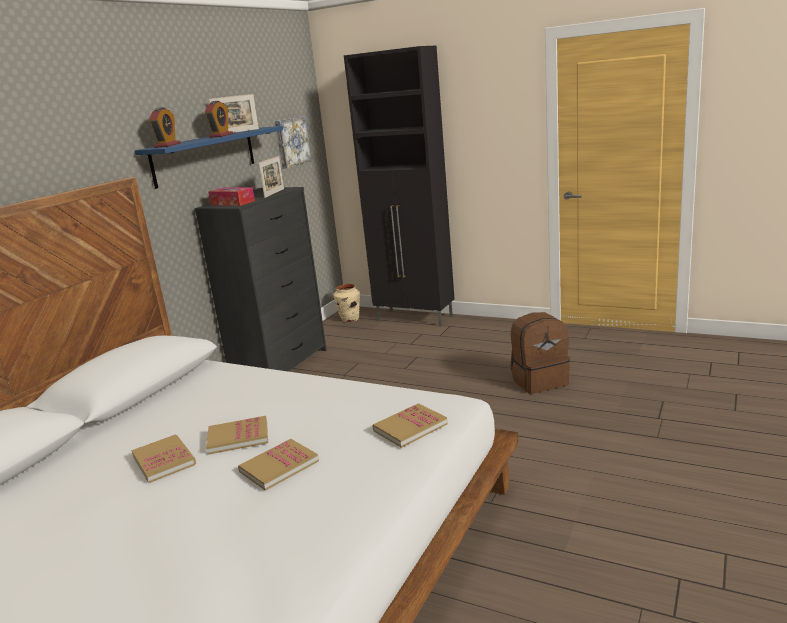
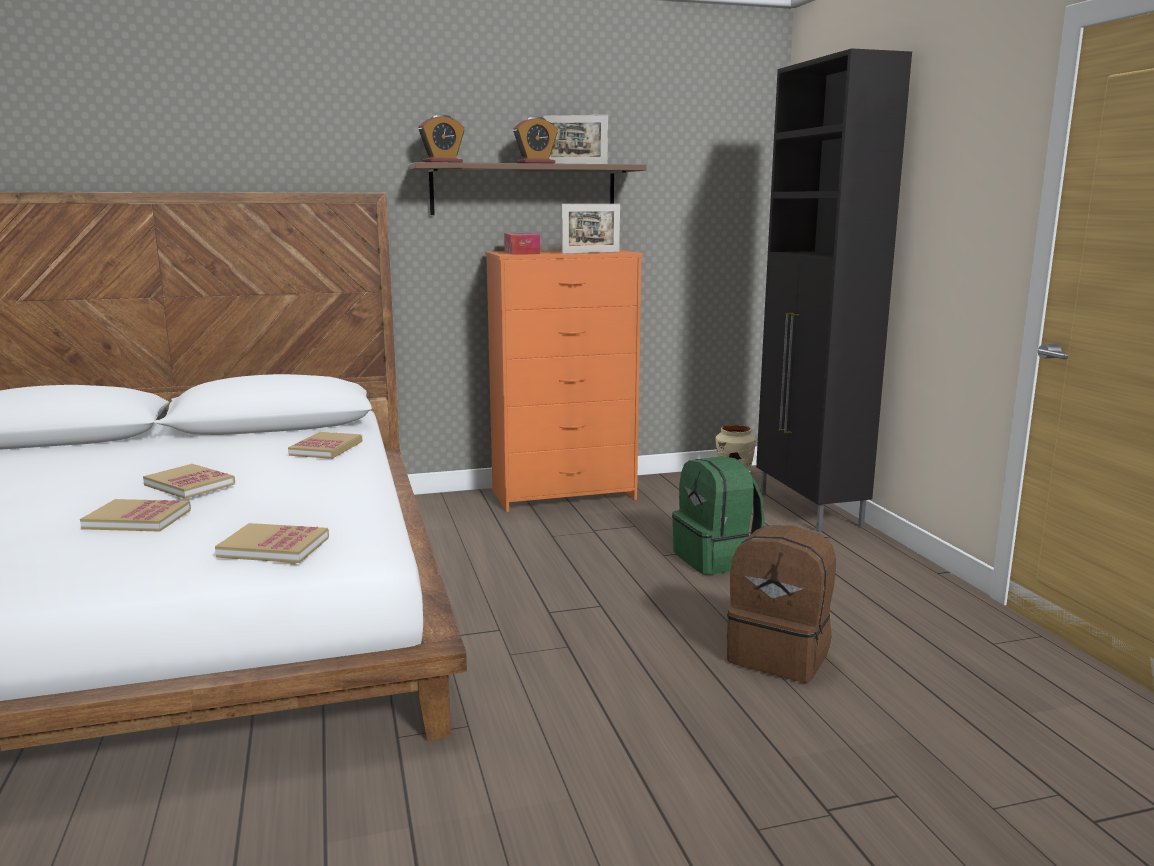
camera: 45 degrees right, 5 degrees down
(164, 460) = (122, 475): book -> book (326, 448)
(205, 156) = (523, 190): blue shelf -> brown shelf
(281, 365) = (565, 494): black dresser -> orange dresser
(291, 142) = (702, 197): picture -> none
(430, 358) = (717, 559): none -> green backpack

